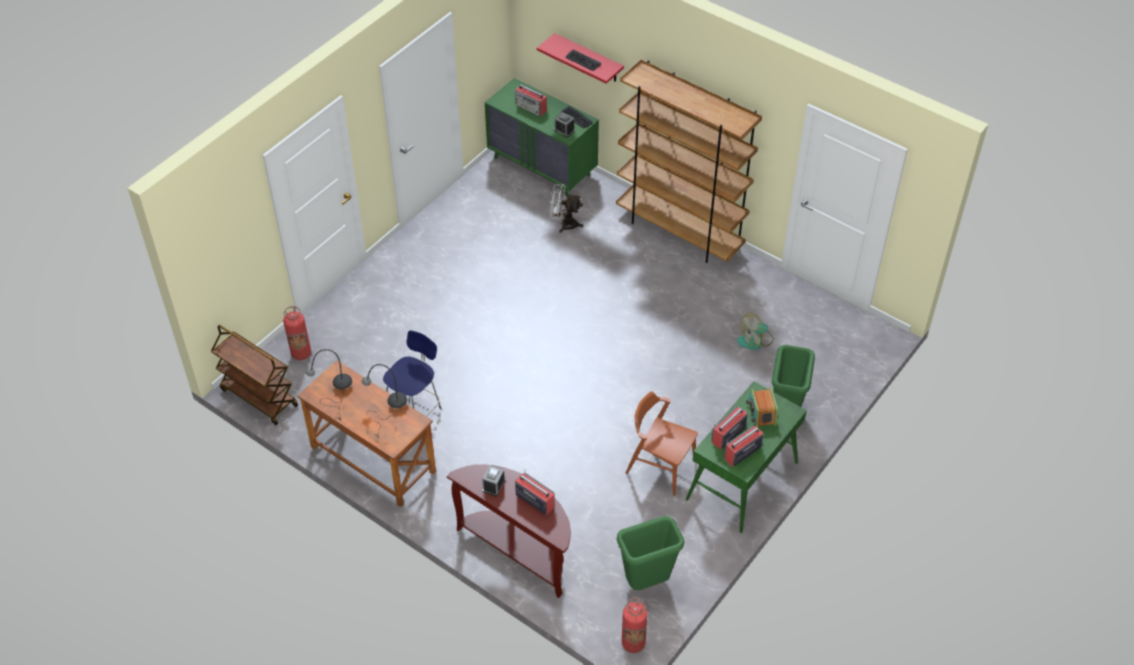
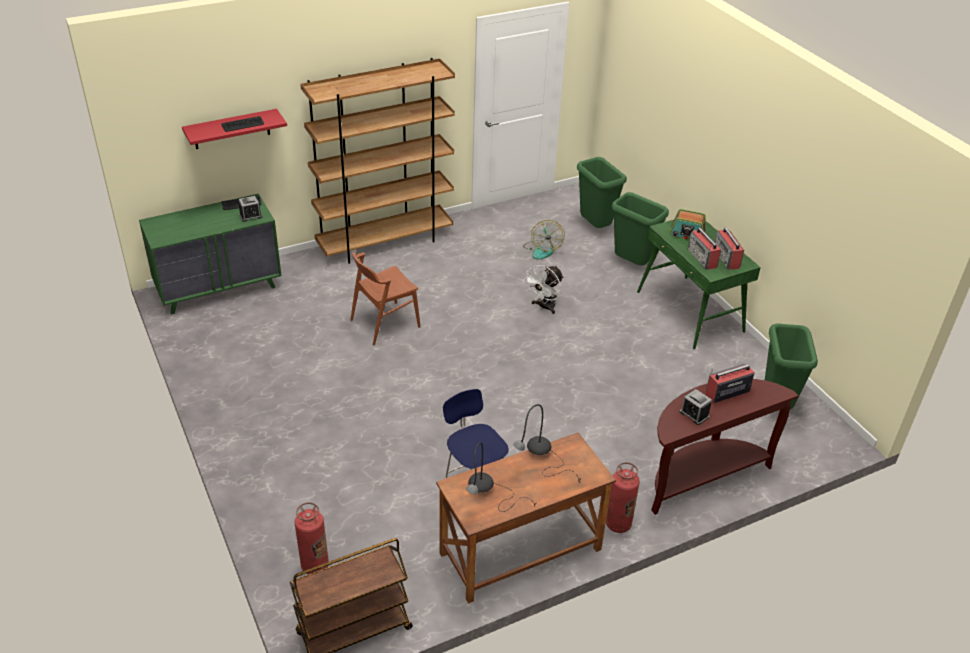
camera: 65 degrees left, 10 degrees down
(531, 108) = (196, 224): radio -> none
(564, 224) = (310, 302): white fan -> white fan (544, 307)
(633, 643) = (840, 437): fire extinguisher -> fire extinguisher (618, 524)
(660, 467) = (649, 350): brown chair -> brown chair (384, 323)
(826, 365) = (594, 227): none -> green trash can

